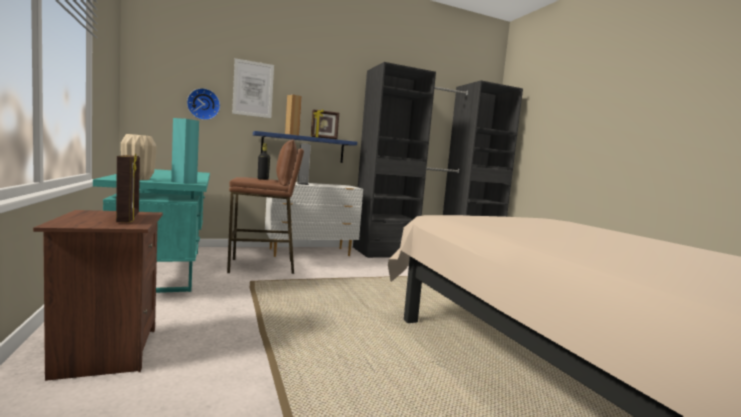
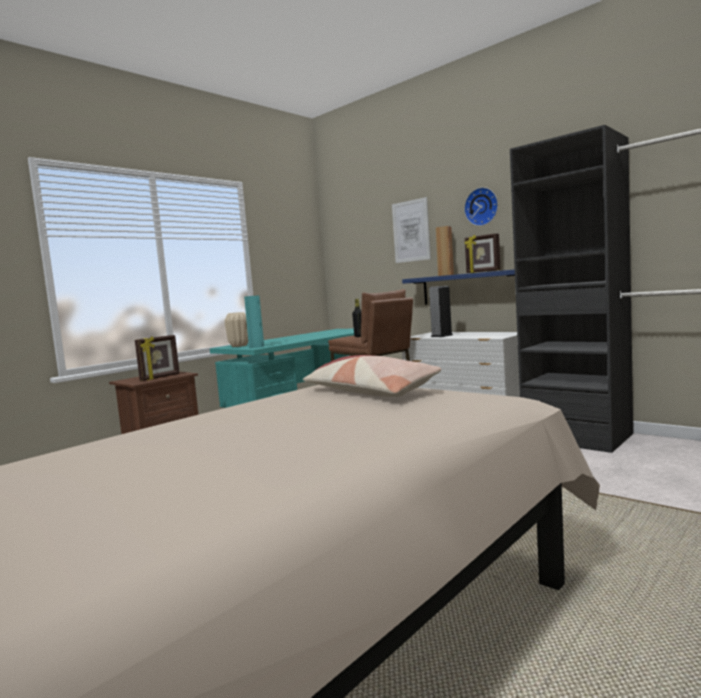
camera: 65 degrees right, 0 degrees up
(203, 104) = (374, 259): wall clock -> wall clock (482, 207)
(496, 218) = (370, 391): none -> pillow

